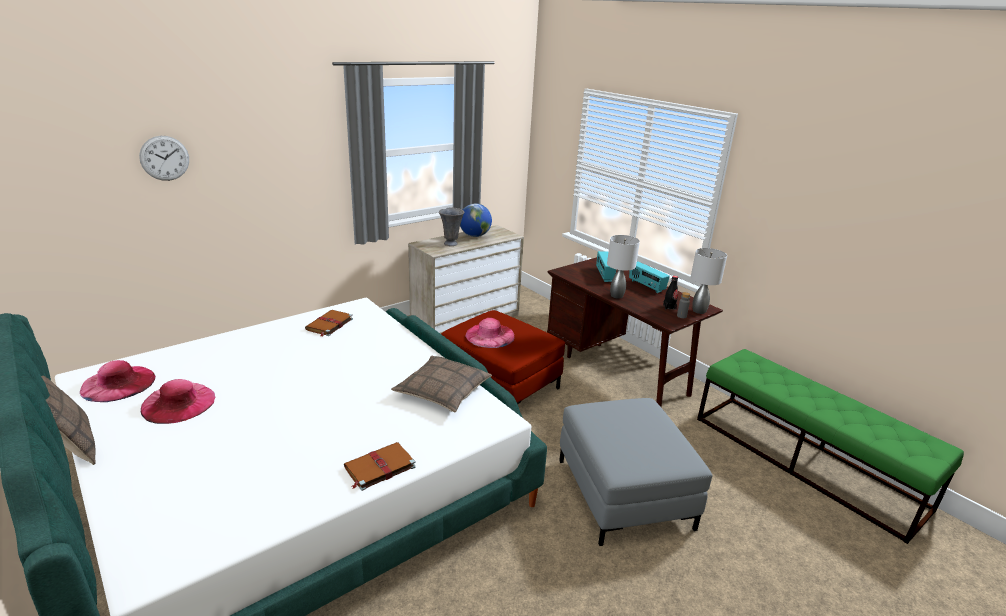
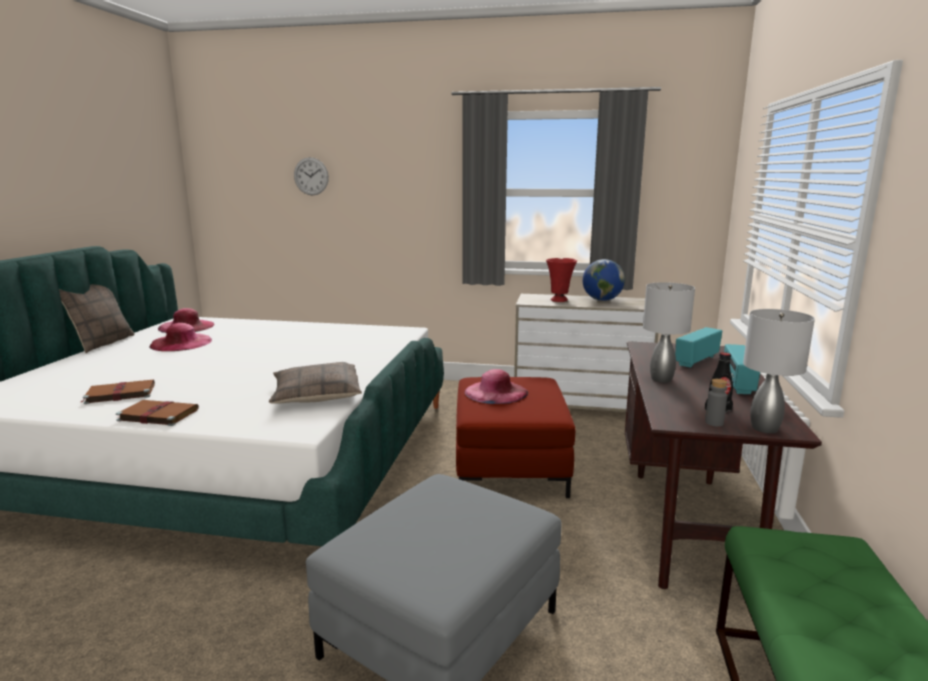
camera: 50 degrees right, 10 degrees down
(329, 324) = (357, 334): brown book -> brown book (119, 394)
(451, 243) = (560, 300): grey vase -> red vase

